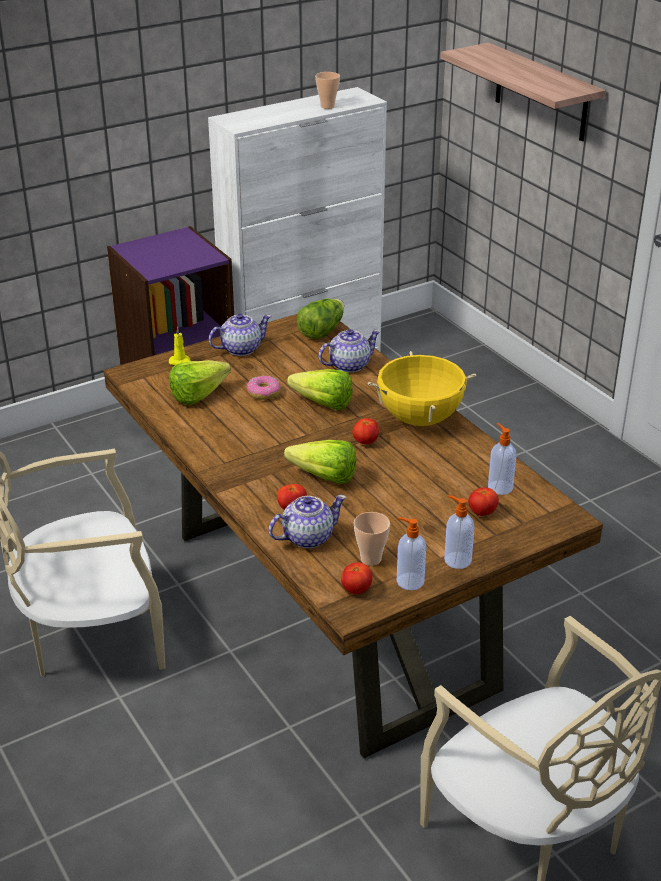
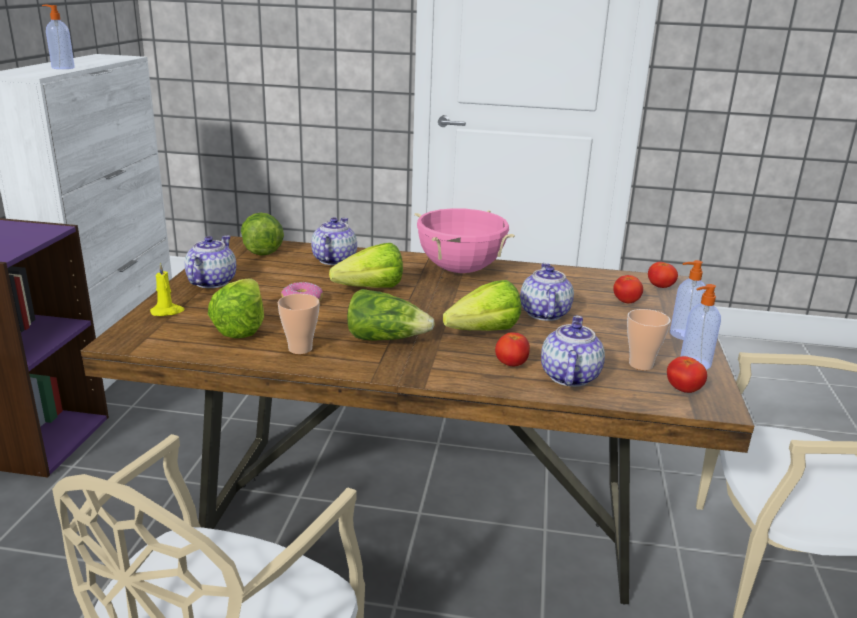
camera: 50 degrees left, 10 degrees down
(258, 448) = (386, 339): none -> lettuce
(327, 106) = (98, 61): cup -> cup (300, 349)
(365, 442) = (457, 298): tomato -> tomato (660, 287)
(396, 487) = (544, 314): none -> teapot
(420, 418) = (460, 270): yellow cooking pot -> pink cooking pot
(499, 487) = (599, 284): soap dispenser -> soap dispenser (62, 68)
(541, 93) = (278, 36): shelf -> none

